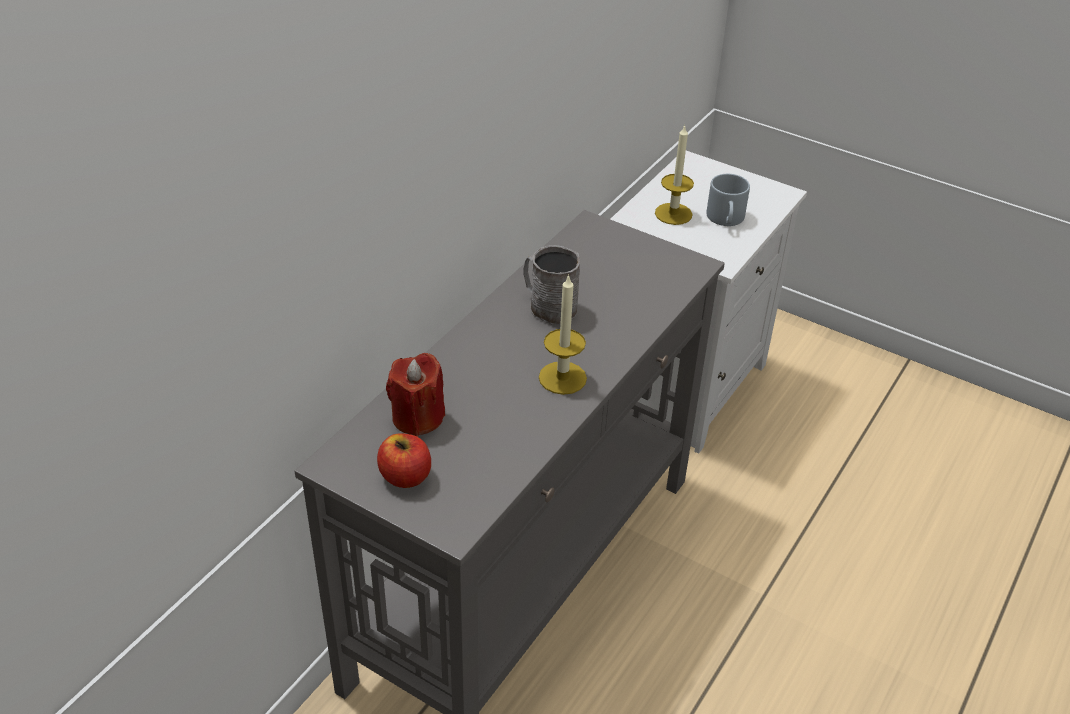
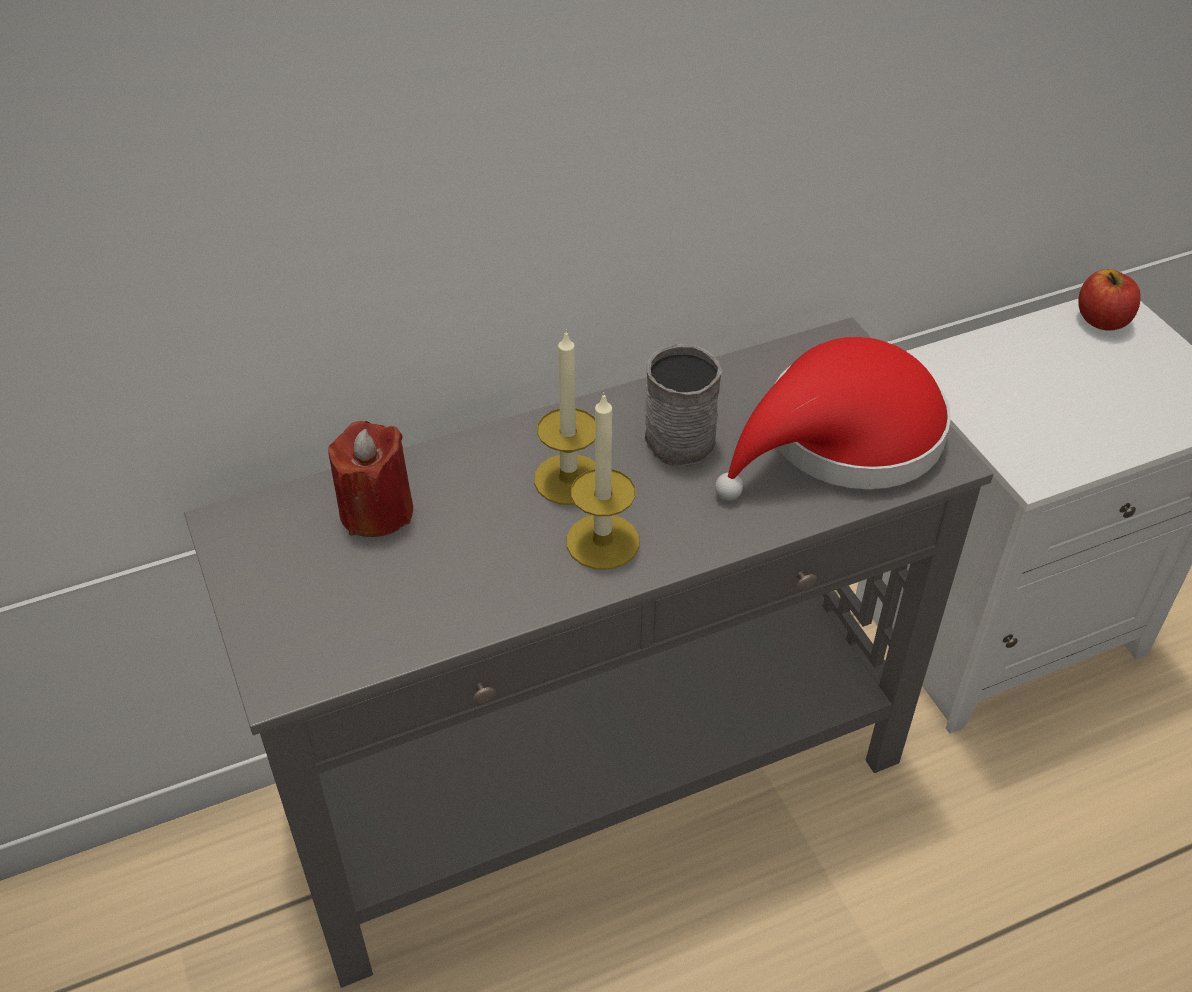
camera: 35 degrees right, 5 degrees up
(405, 476) = (291, 581): apple -> apple (1102, 320)
(637, 275) = (842, 440): none -> red hat
(673, 214) = (1021, 373): candle -> candle (569, 479)
(726, 219) = (1098, 412): grey mug -> none

